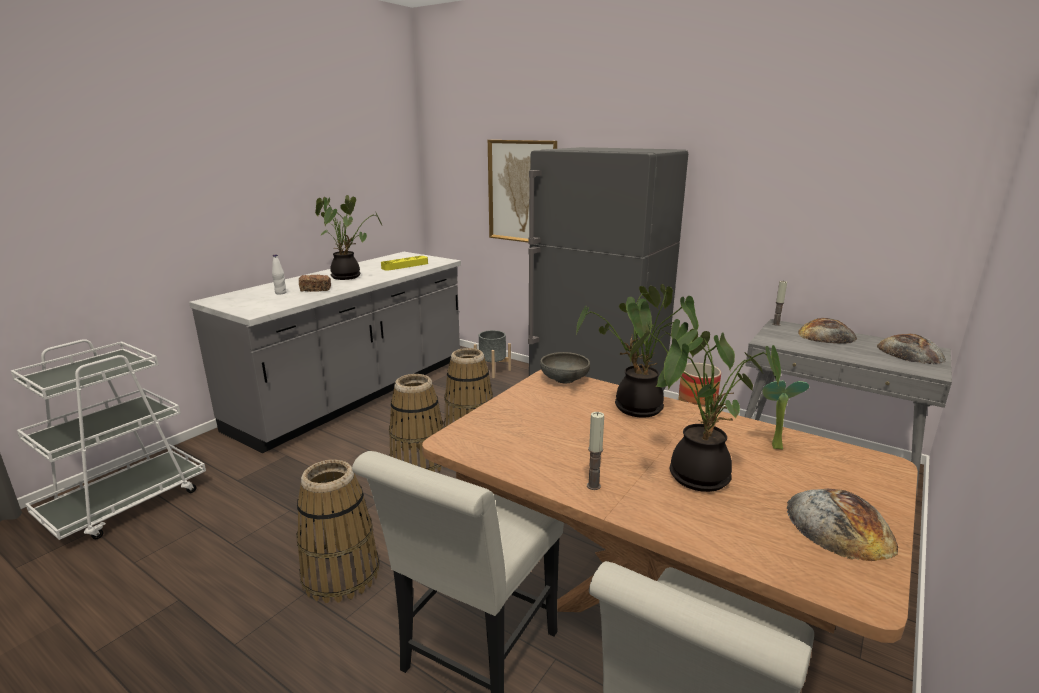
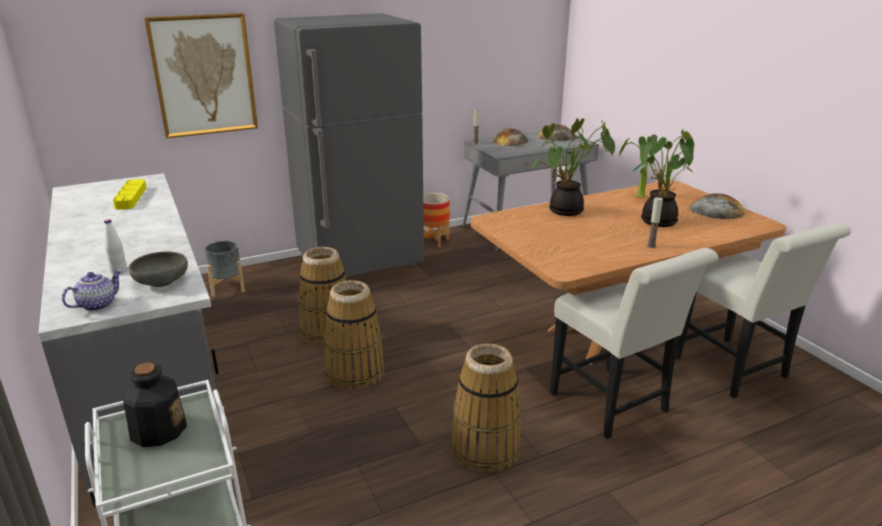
camera: 60 degrees left, 5 degrees up
(106, 365) = (158, 430): none -> bottle
(229, 301) = (97, 304): none -> teapot
(316, 289) = (144, 251): bread -> none
(348, 276) = (117, 229): potted plant -> none
(564, 379) = (498, 217): grey bowl -> grey bowl (161, 282)

